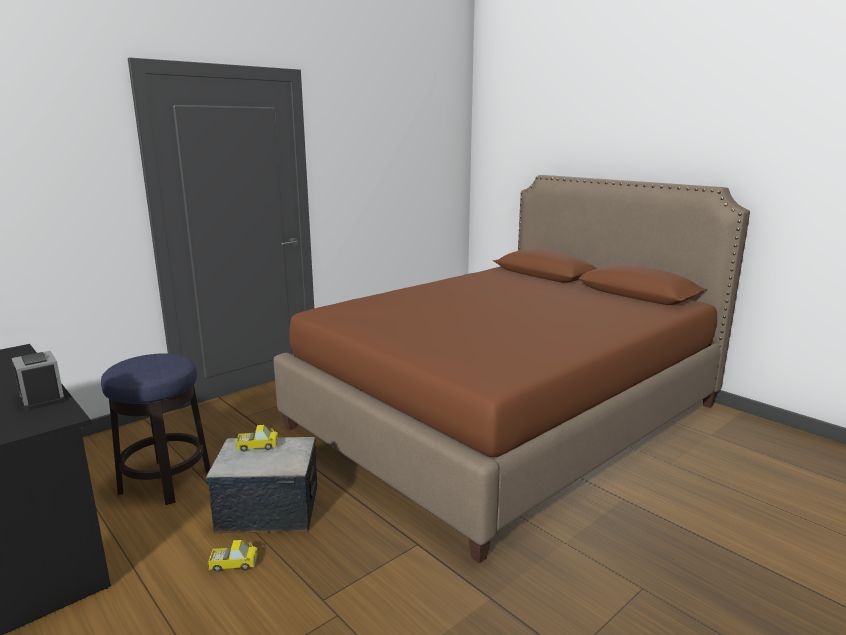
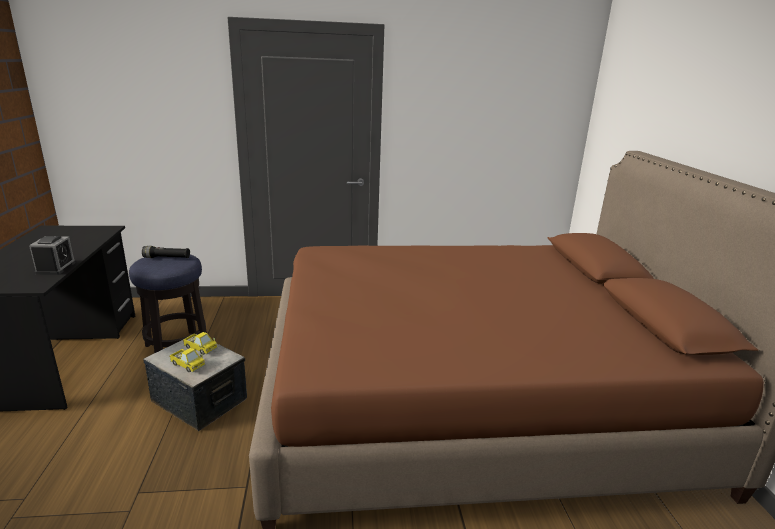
camera: 35 degrees right, 5 degrees up
(144, 362) = (167, 258): none -> black flashlight
(233, 564) = (132, 431): toy truck -> toy truck (188, 365)

